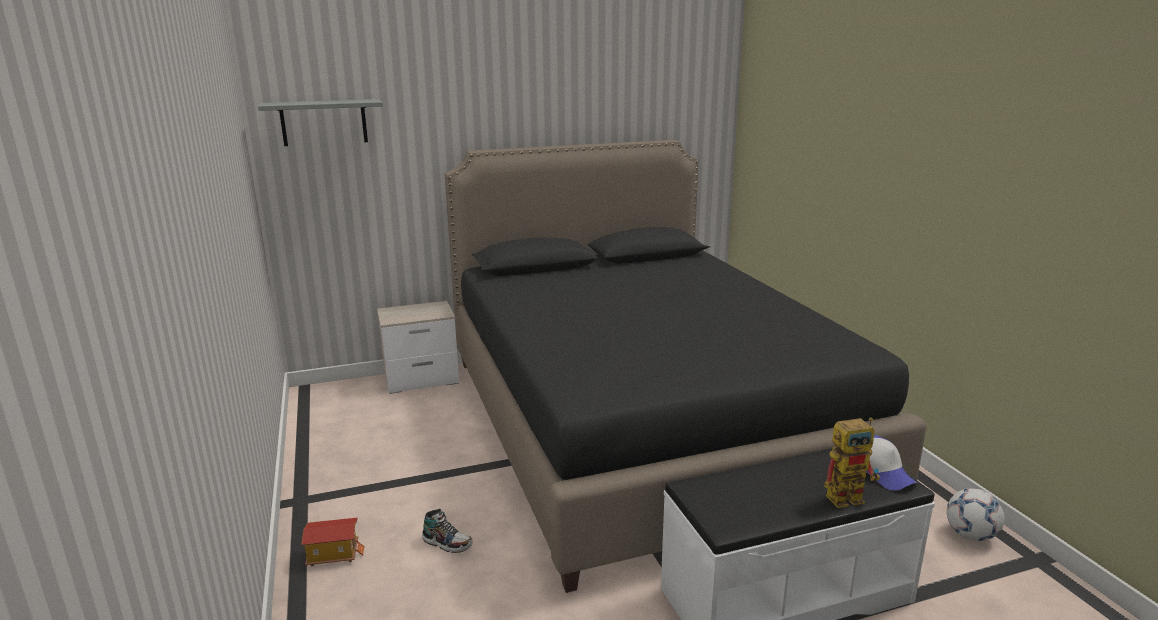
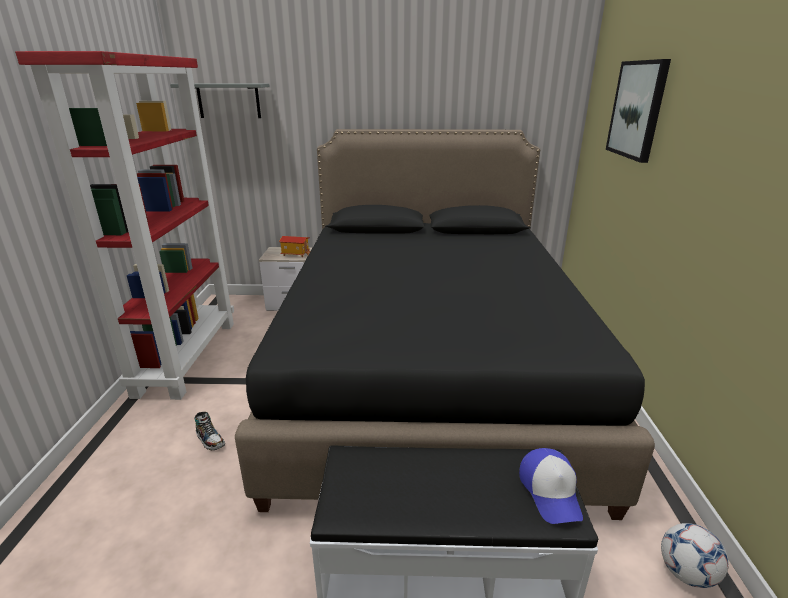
camera: 20 degrees right, 5 degrees up
(328, 464) = (187, 356): none -> red bookcase
(334, 554) = (133, 428): toy house -> toy house (296, 254)
(812, 119) = (637, 109): none -> picture
(849, 496) = (493, 514): toy robot -> none

